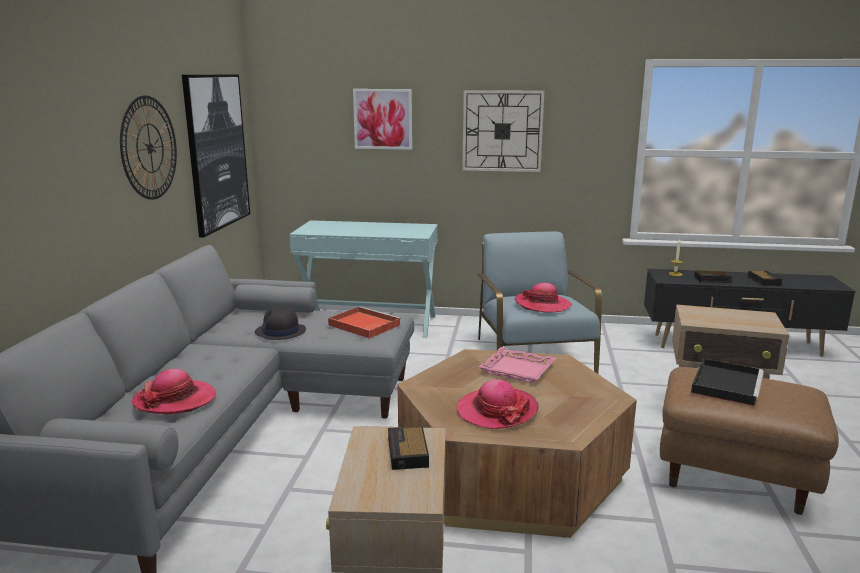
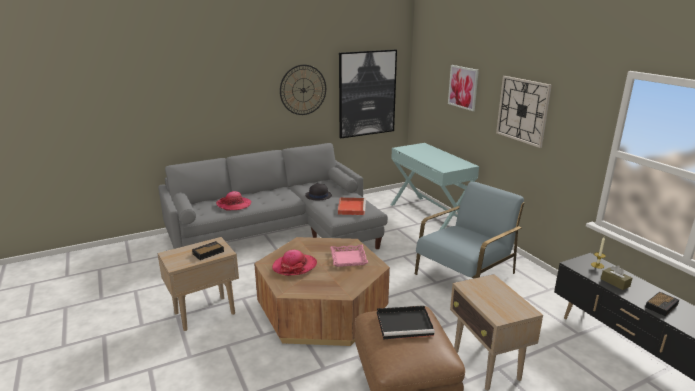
camera: 55 degrees right, 5 degrees up
(542, 305) = (454, 239): hat -> none
(713, 279) = (615, 282): alarm clock -> brown tissue box

